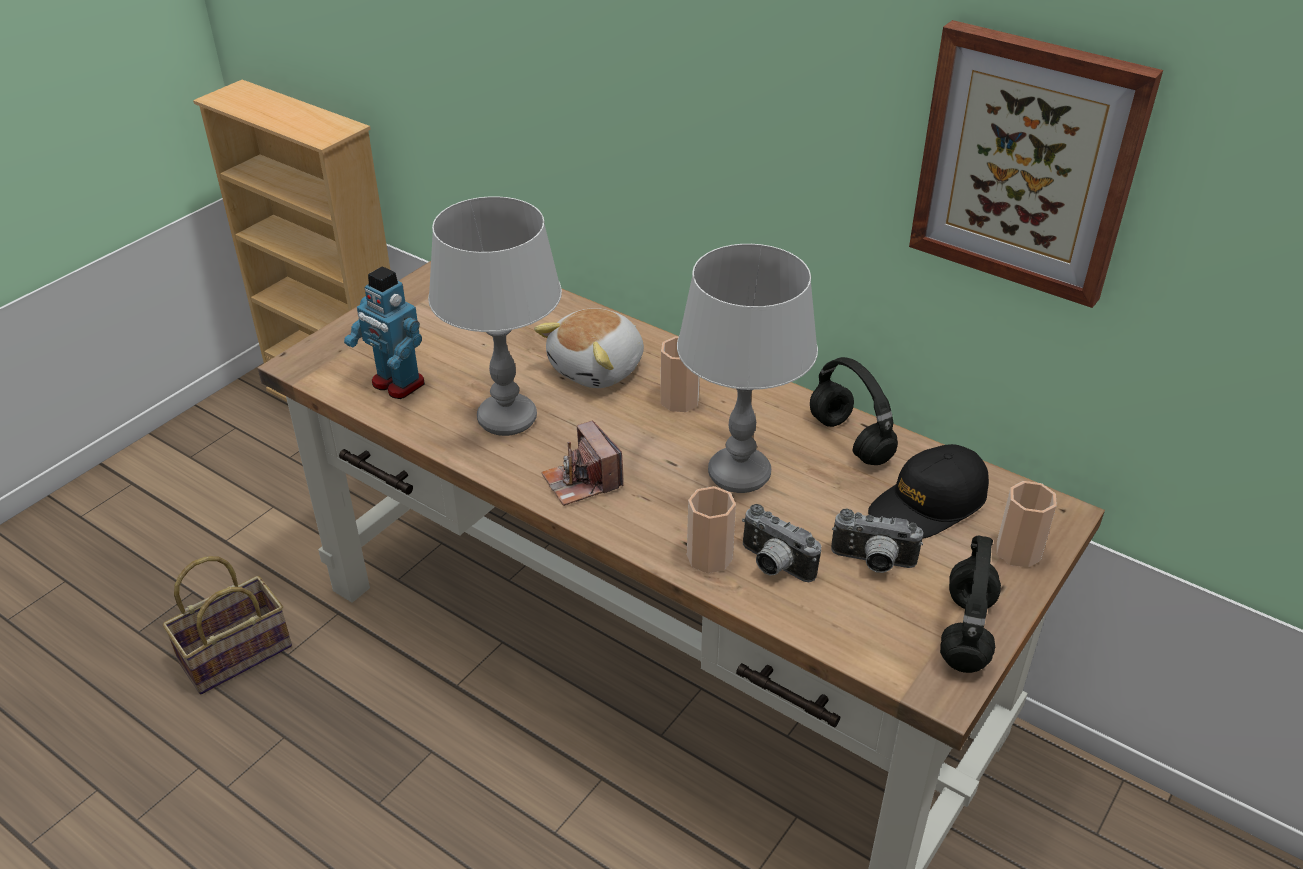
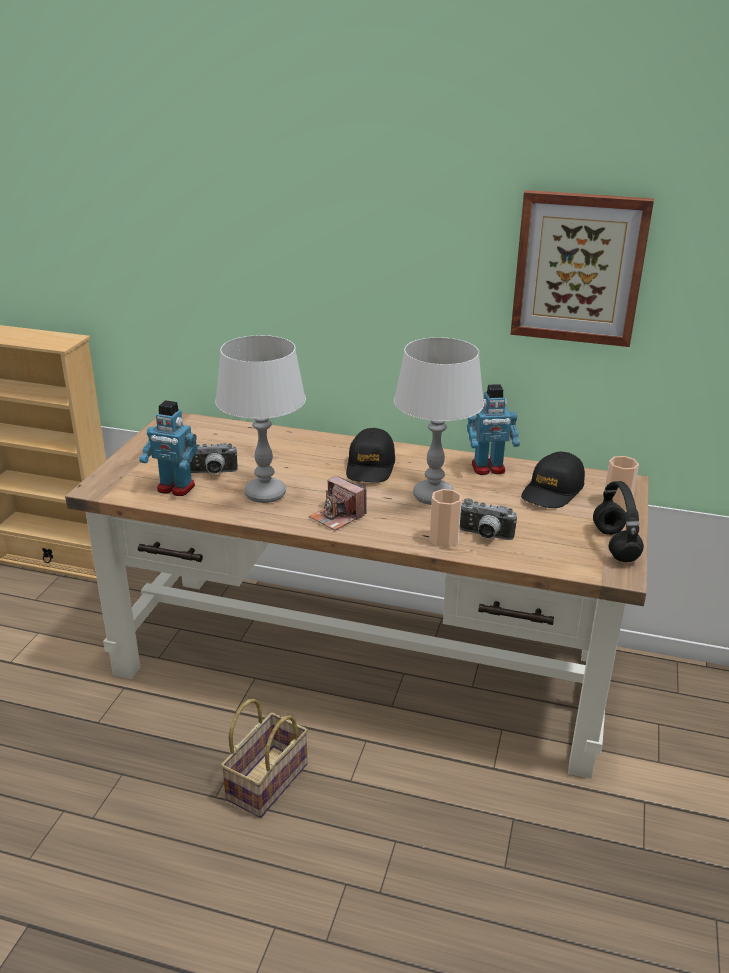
camera: 20 degrees left, 10 degrees down
(237, 652) = (57, 730): basket -> basket (267, 779)
(598, 369) = (307, 459): plush toy -> none
(679, 400) = (370, 466): cup -> black cap
(852, 441) = (488, 468): black headphones -> toy robot
(872, 563) = (541, 524): camera -> camera (212, 473)

